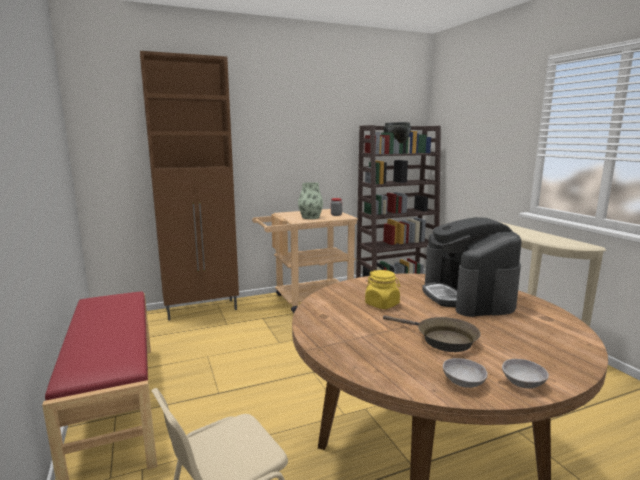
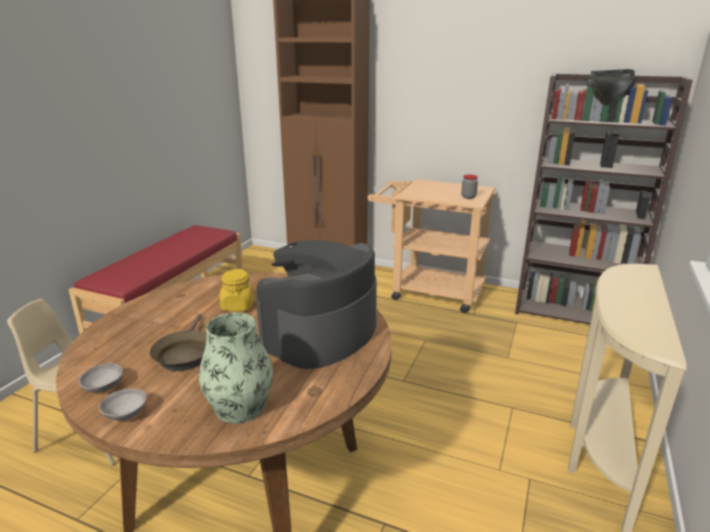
camera: 45 degrees right, 10 degrees up
(310, 217) = (431, 193): vase -> vase (240, 407)

